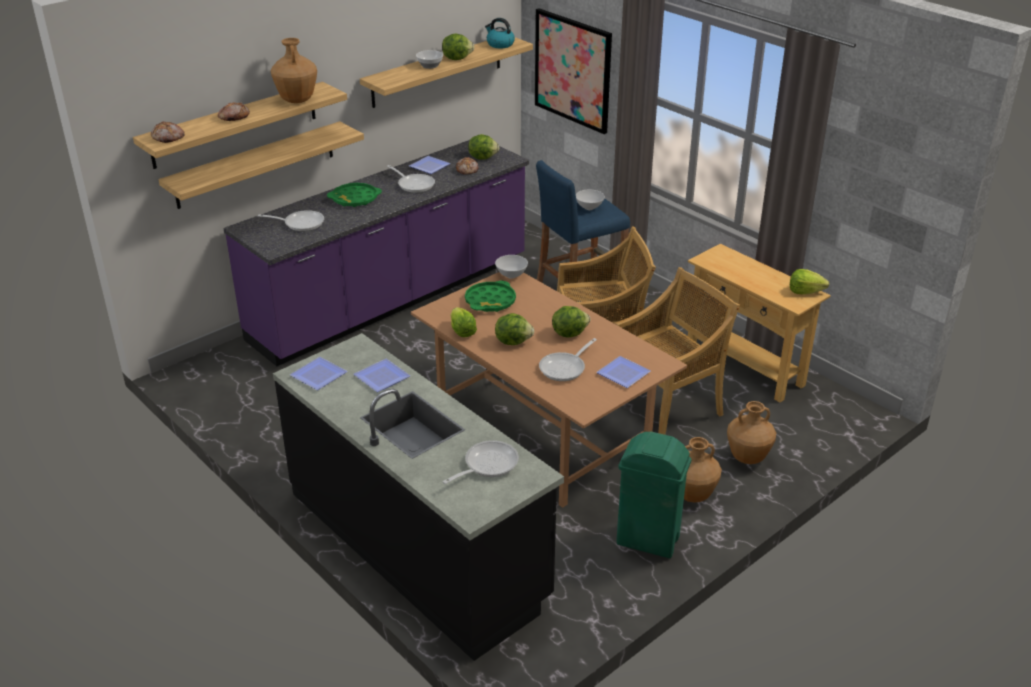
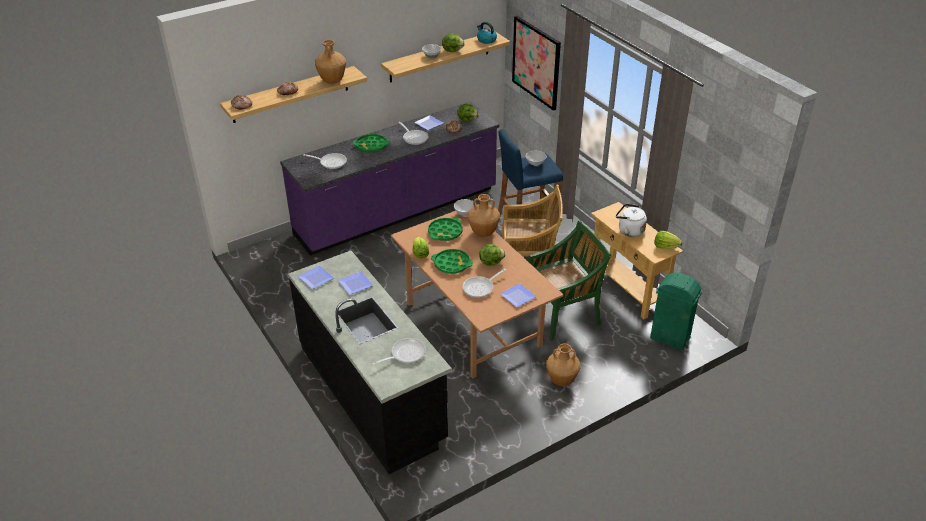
camera: 10 degrees right, 5 degrees up
(256, 165) = (304, 120): shelf -> none
(513, 341) = (452, 264): lettuce -> green tray
(648, 541) = (522, 409): green trash can -> green trash can (670, 338)
(666, 407) = (563, 314): beige chair -> green chair
(748, 277) = (629, 230): none -> white kettle
(748, 458) = (608, 358): brown vase -> brown vase (483, 233)

